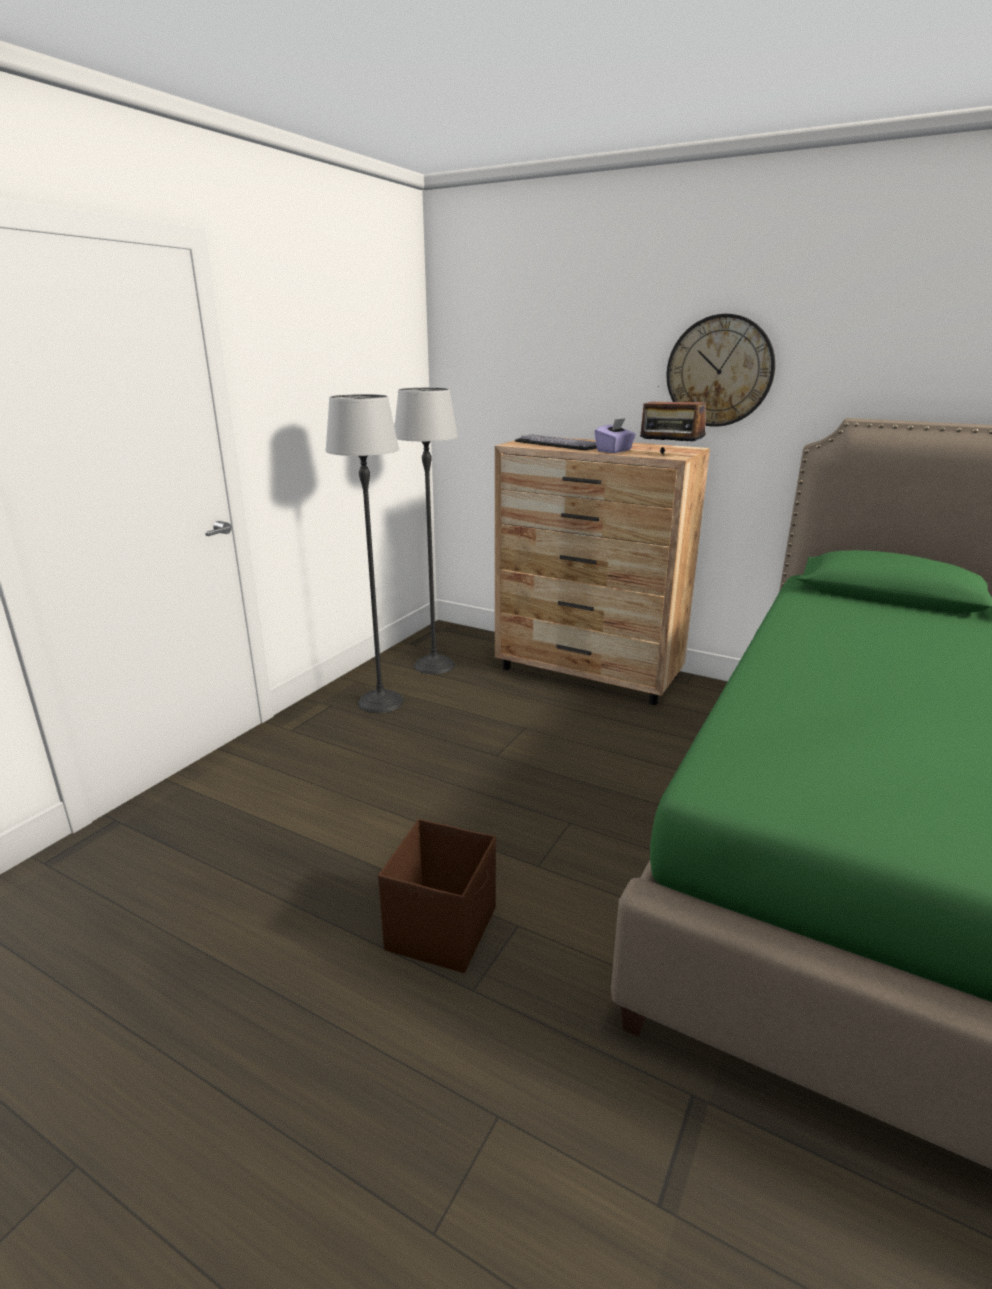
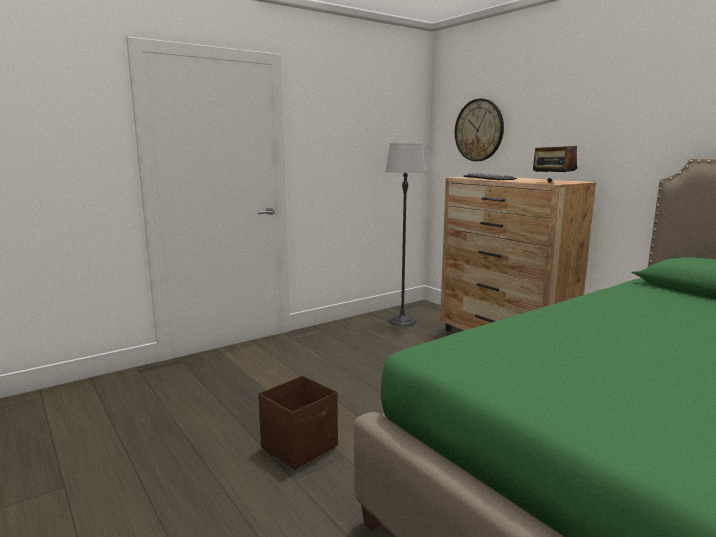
camera: 25 degrees right, 10 degrees down
(381, 702) = (355, 334): floor lamp -> none
(614, 451) = (518, 180): purple tissue box -> none
(719, 371) = (605, 128): wall clock -> wall clock (479, 130)

